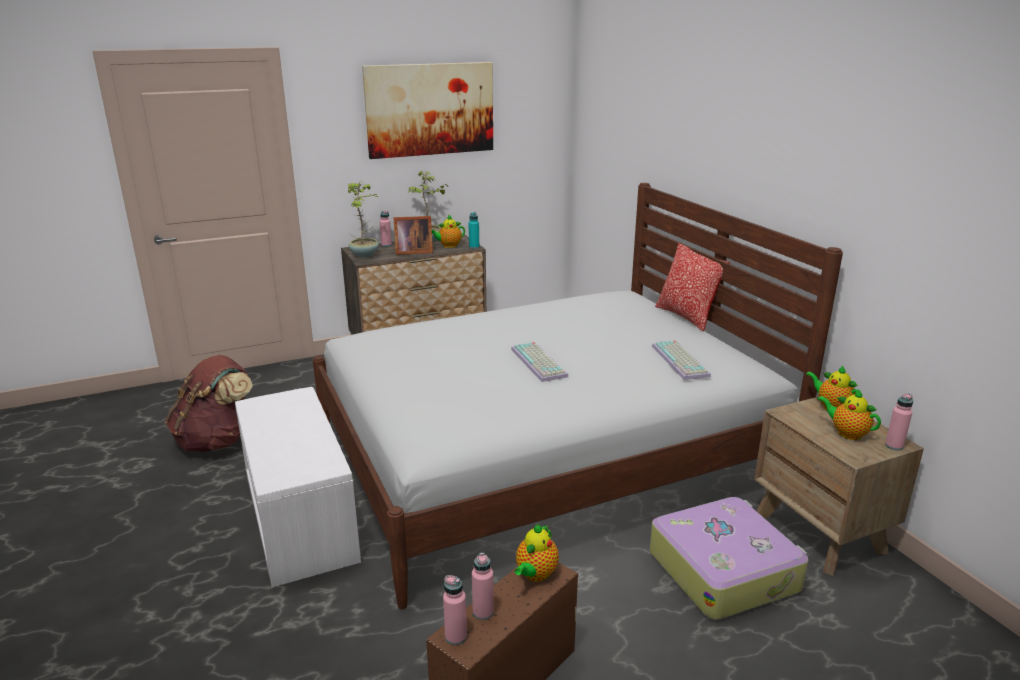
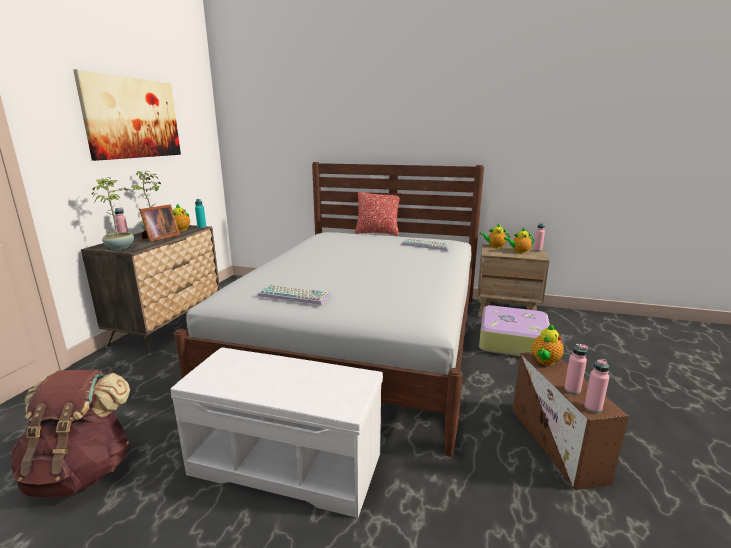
camera: 50 degrees left, 5 degrees down
(535, 575) = (545, 361): teapot -> teapot turned 60 degrees clockwise
(540, 363) = (376, 265): keyboard -> keyboard (296, 295)

